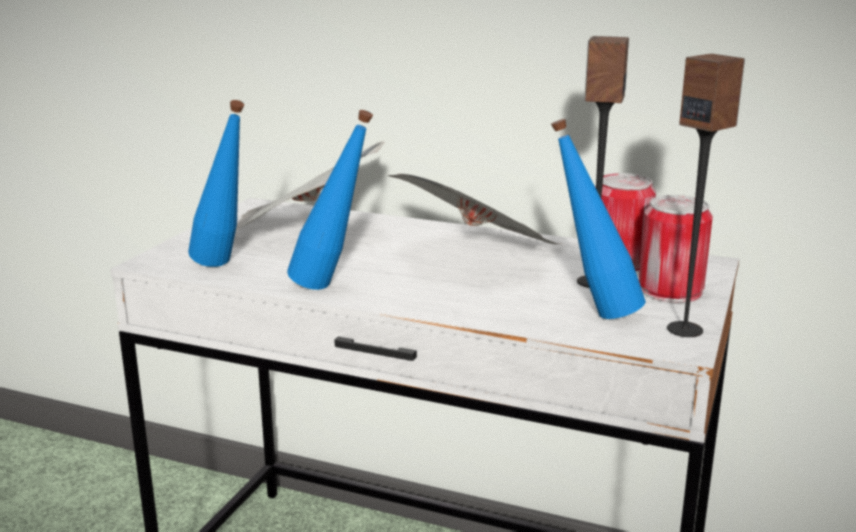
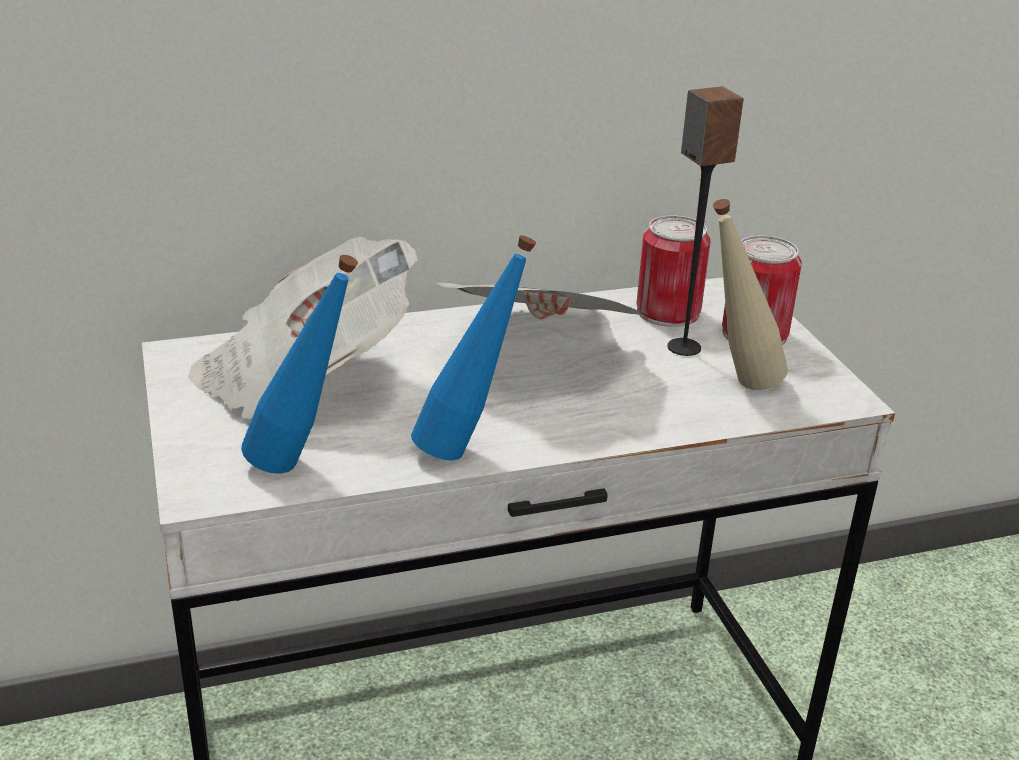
camera: 40 degrees left, 10 degrees up
(592, 312) = (735, 386): blue bottle -> beige bottle
(685, 329) = (825, 377): speaker -> none

